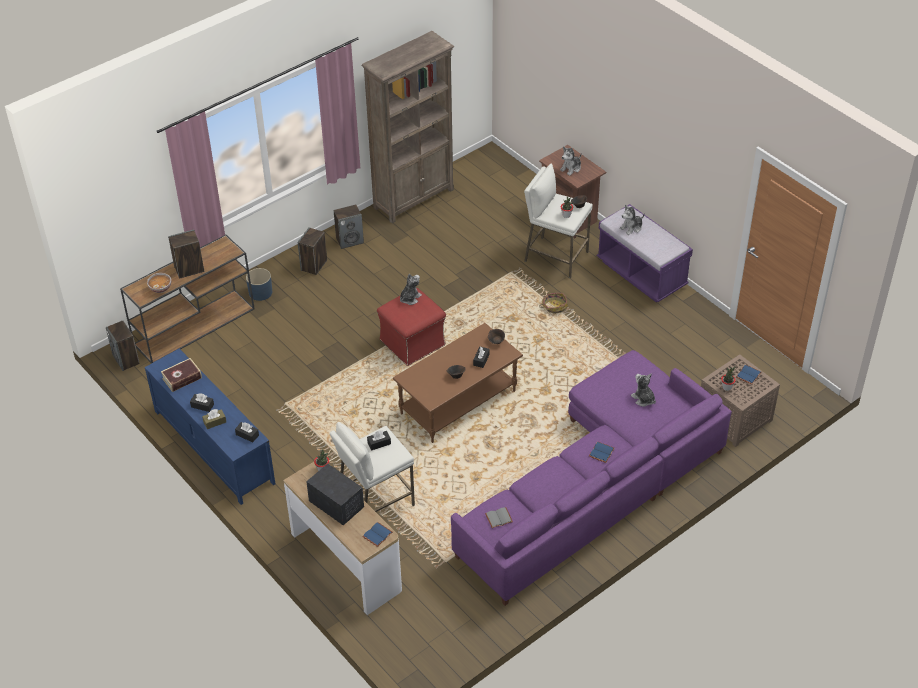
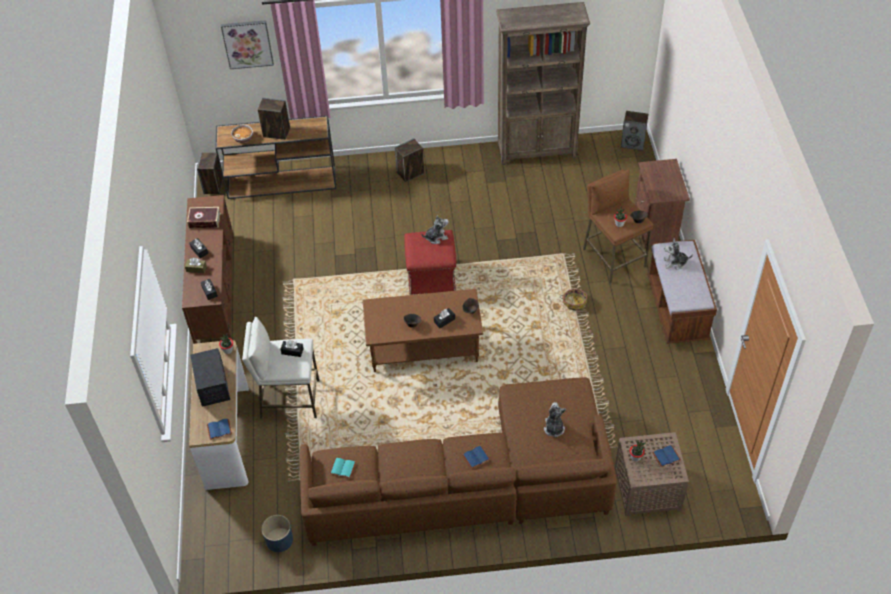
camera: 35 degrees right, 5 degrees up
(139, 184) = (247, 44): none -> picture
(213, 446) = (214, 287): blue tv stand -> brown tv stand
(260, 292) = (351, 177): blue planter -> blue planter (279, 540)
(350, 240) = (455, 164): speaker -> speaker (633, 143)
(499, 517) = (343, 467): grey book -> turquoise book
(555, 257) = (613, 258): white stool -> brown stool
(571, 168) = (660, 182): plush toy -> none
(596, 486) = (473, 483): purple sofa -> brown sofa
(641, 274) = (677, 310): purple bench -> brown bench

